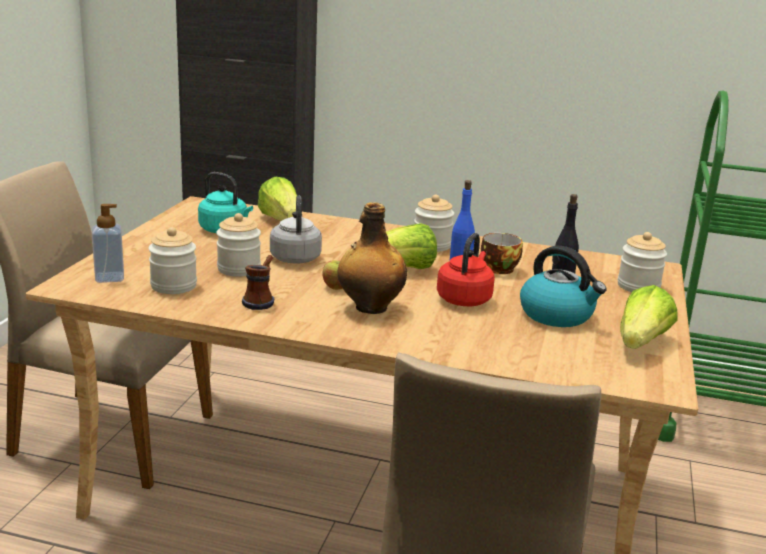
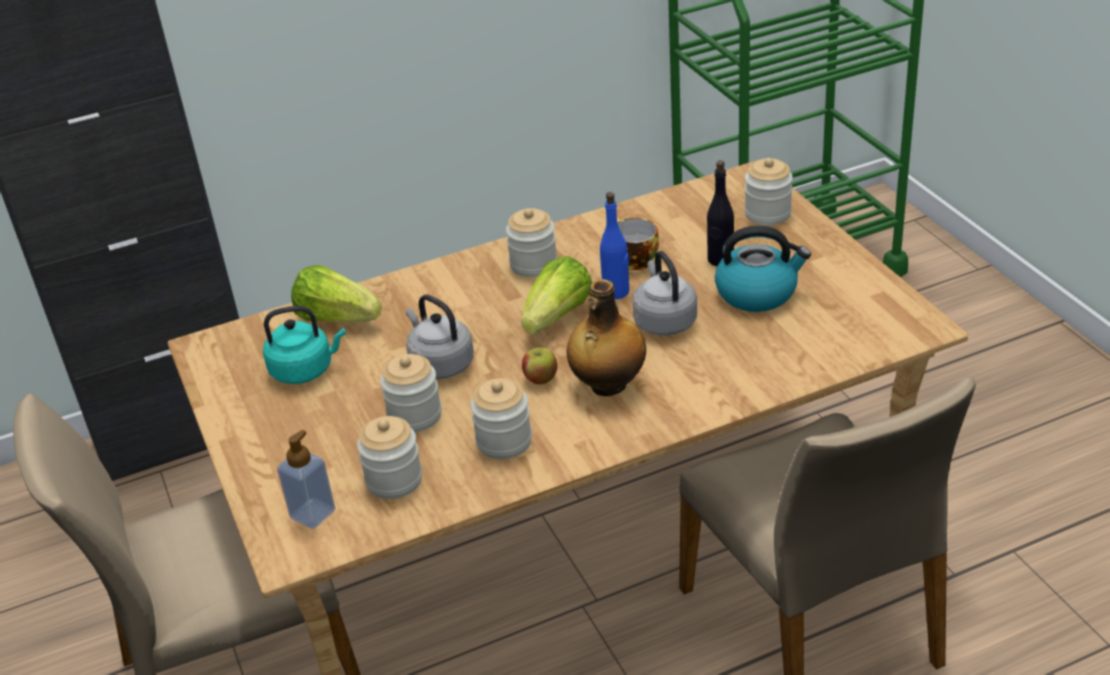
camera: 35 degrees left, 15 degrees up
(261, 300) = (504, 441): mug -> jar
(465, 299) = (664, 321): red kettle -> grey kettle
(641, 343) = (854, 286): lettuce -> none

